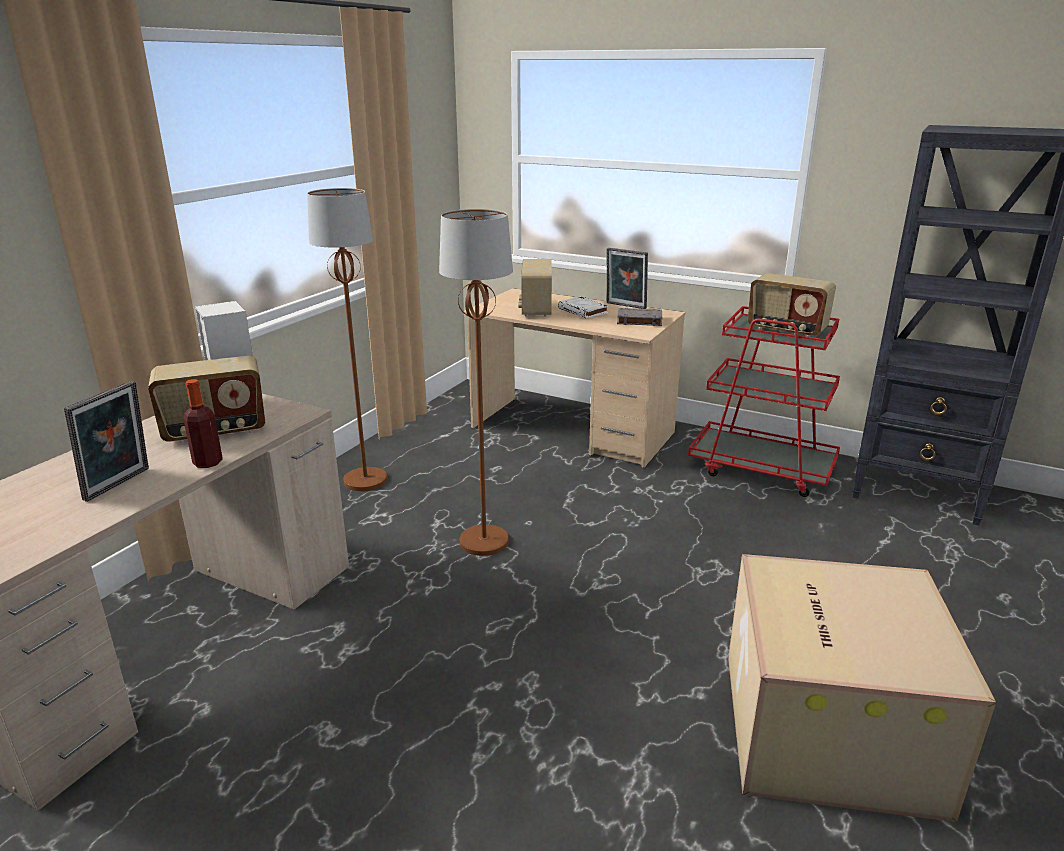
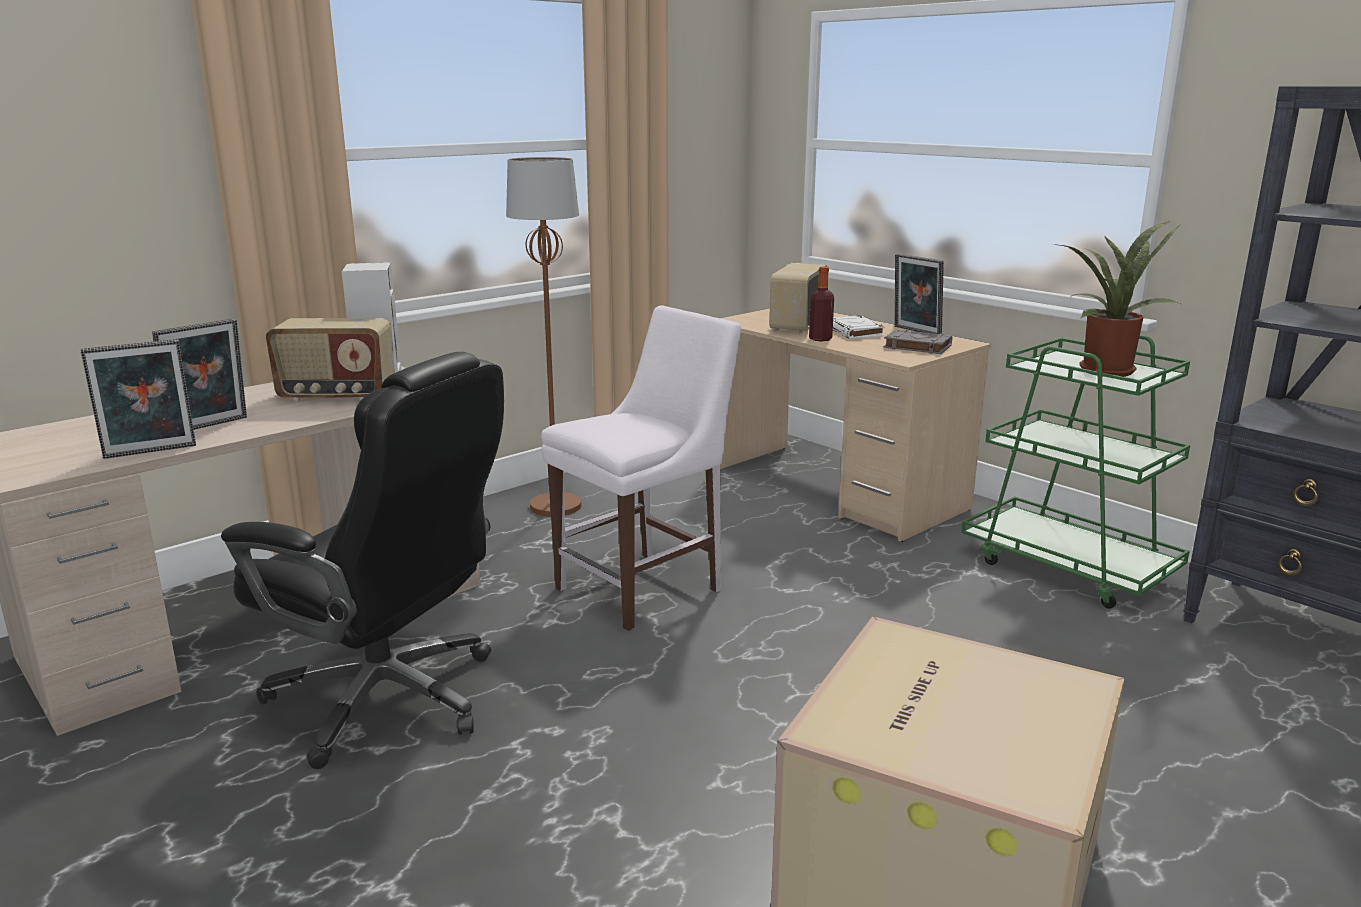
camera: 20 degrees right, 5 degrees down
(87, 525) = (150, 452): none -> picture frame
(208, 463) = (303, 420): bottle -> bottle (820, 339)
(339, 691) = (389, 699): none -> black office chair
(484, 541) = (646, 587): brown floor lamp -> white chair
(762, 469) = (1068, 567): red cart -> green cart
(786, 330) = (1103, 370): radio -> potted plant

